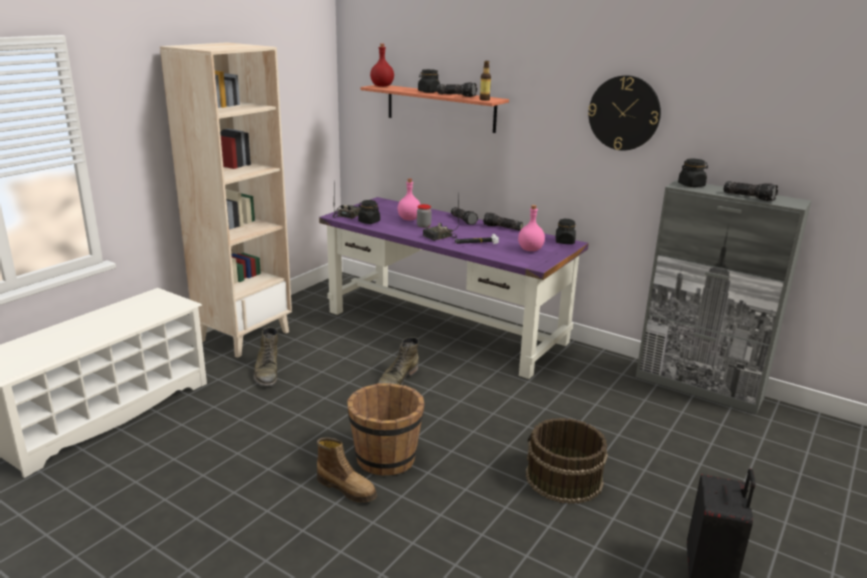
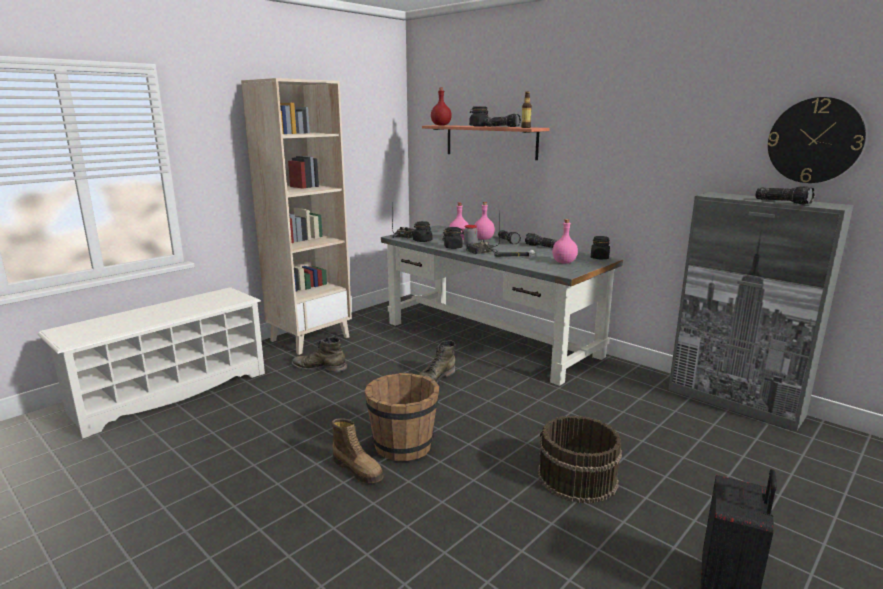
camera: 10 degrees right, 5 degrees down
(267, 372) = (319, 367): green boot -> green boot turned 105 degrees clockwise
(436, 217) = (484, 239): none -> pink bottle
(446, 327) = (491, 339): purple desk -> grey desk
(624, 113) = (655, 131): wall clock -> wall clock (814, 140)
(691, 185) = (722, 195): black jar -> black jar (453, 247)

